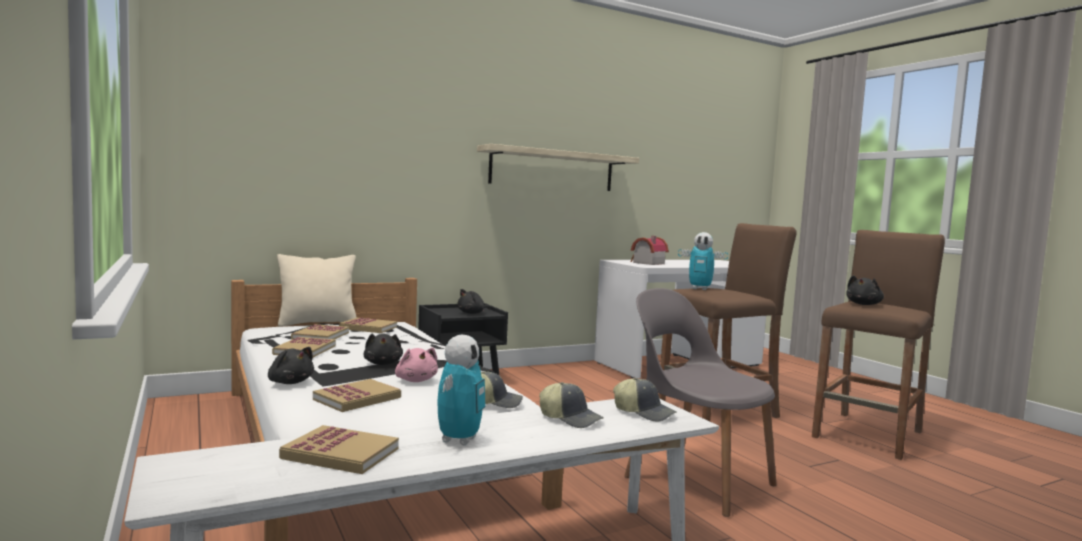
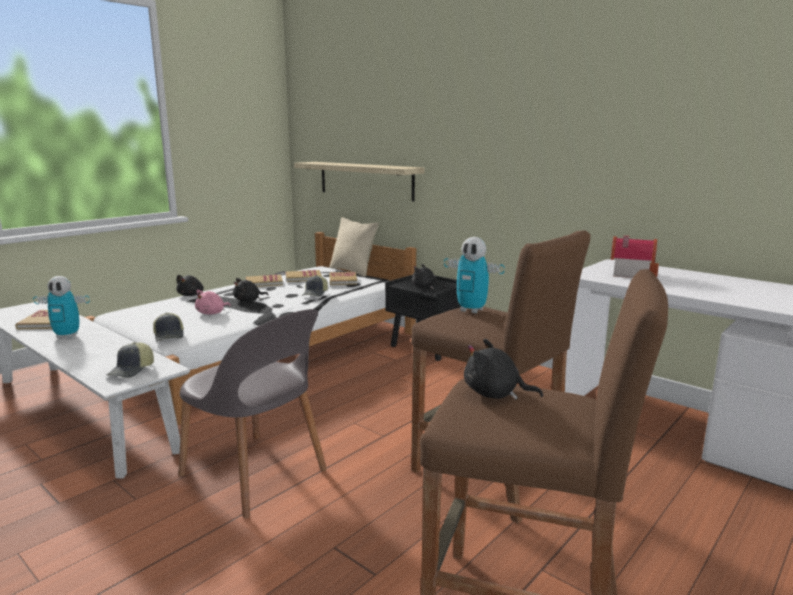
camera: 70 degrees right, 10 degrees up
(357, 398) = (163, 310): book -> none
(552, 170) = (553, 143): shelf -> shelf (365, 180)
(570, 419) = (112, 353): cap -> cap (315, 294)
(696, 479) = (255, 474): grey chair -> grey chair turned 105 degrees clockwise
(700, 289) = (471, 310): toy robot -> toy robot turned 60 degrees counterclockwise

